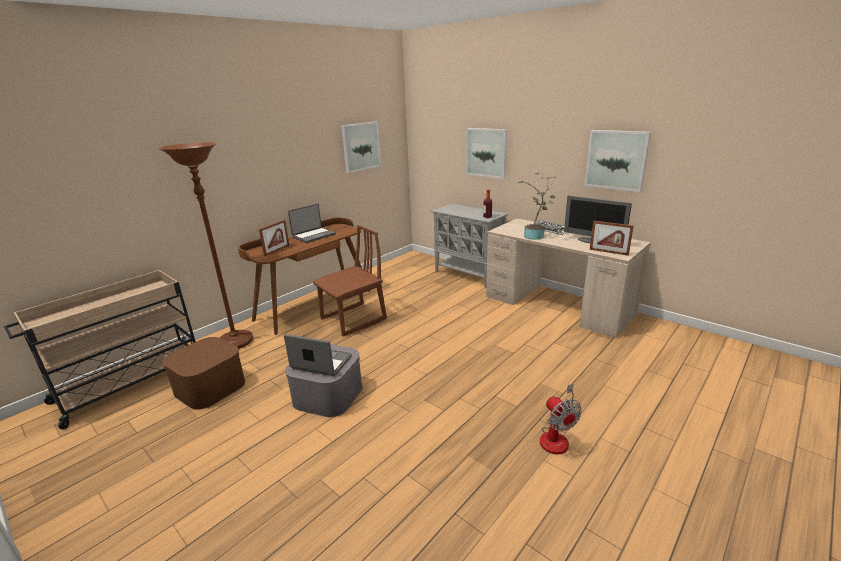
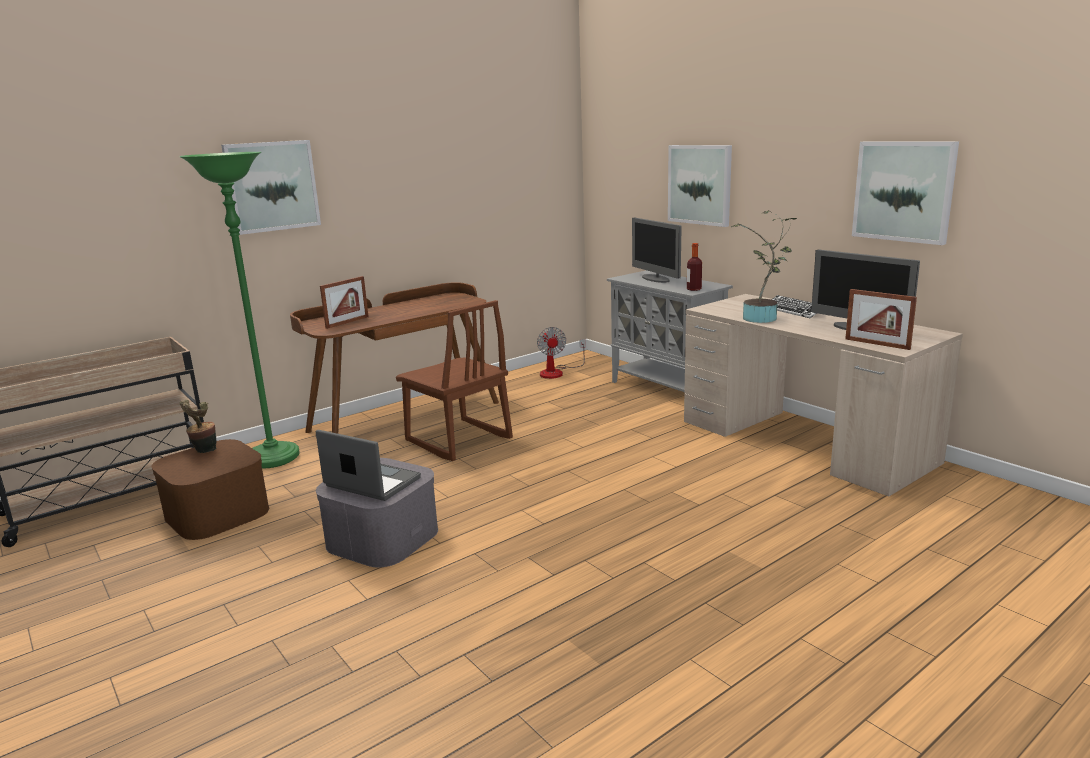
camera: 10 degrees right, 5 degrees down
(196, 348) = (204, 451): none -> potted plant
(235, 342) = (273, 458): brown floor lamp -> green floor lamp
(313, 236) = (410, 306): laptop -> none
(353, 320) = (457, 440): brown chair -> brown chair turned 75 degrees clockwise
(361, 146) = (501, 174): picture -> picture (272, 186)
(461, 210) = (655, 279): none -> monitor
(557, 436) = (726, 628): fan -> fan (557, 372)

